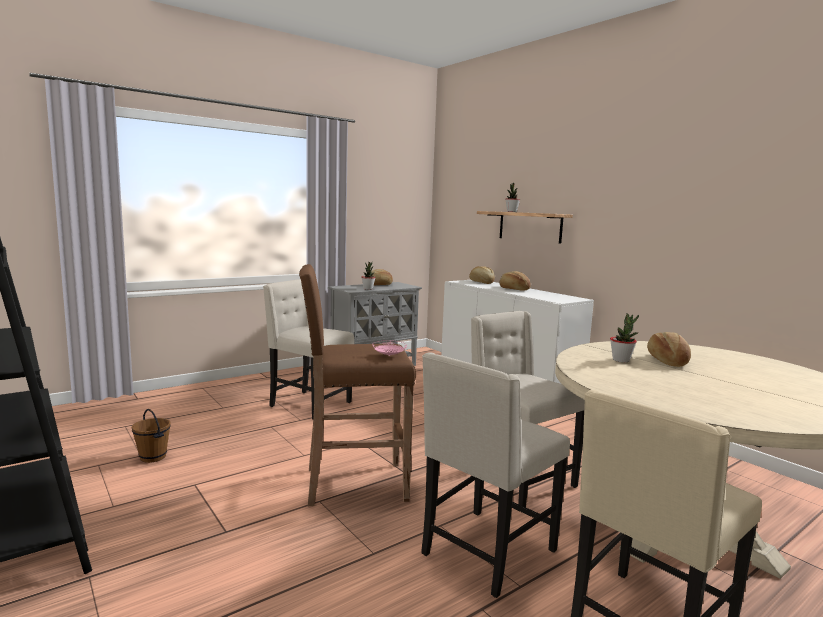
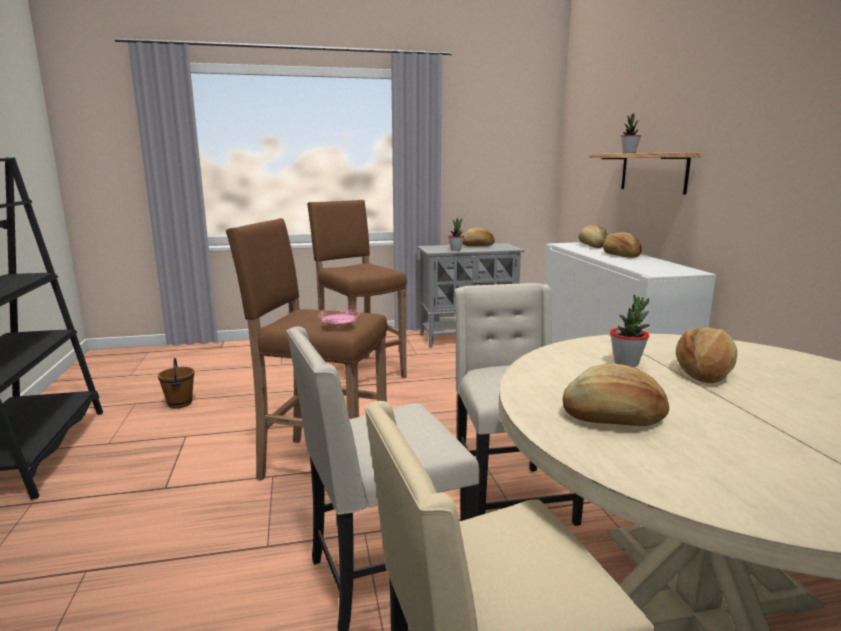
camera: 25 degrees right, 5 degrees up
(308, 404) = (360, 372): beige chair -> brown stool
(665, 391) = (613, 418): none -> bread

